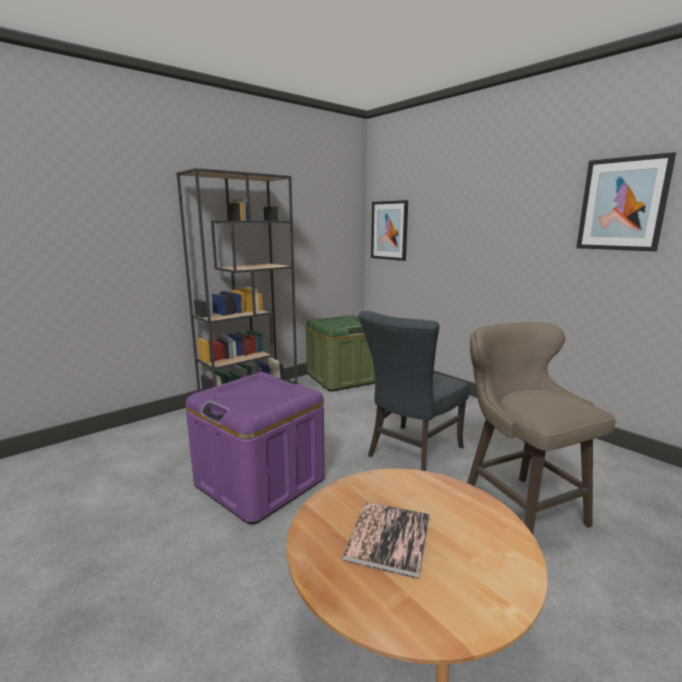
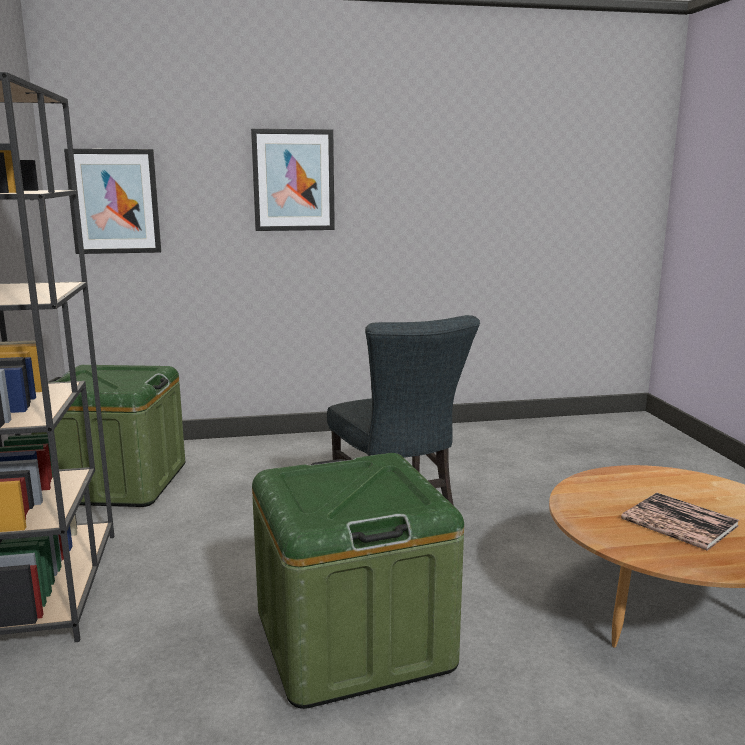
camera: 60 degrees left, 0 degrees up
(260, 482) = (353, 639): purple storage box -> green storage box
(519, 507) = (543, 497): beige stool -> none
(622, 204) = (464, 167): picture -> picture (293, 180)

